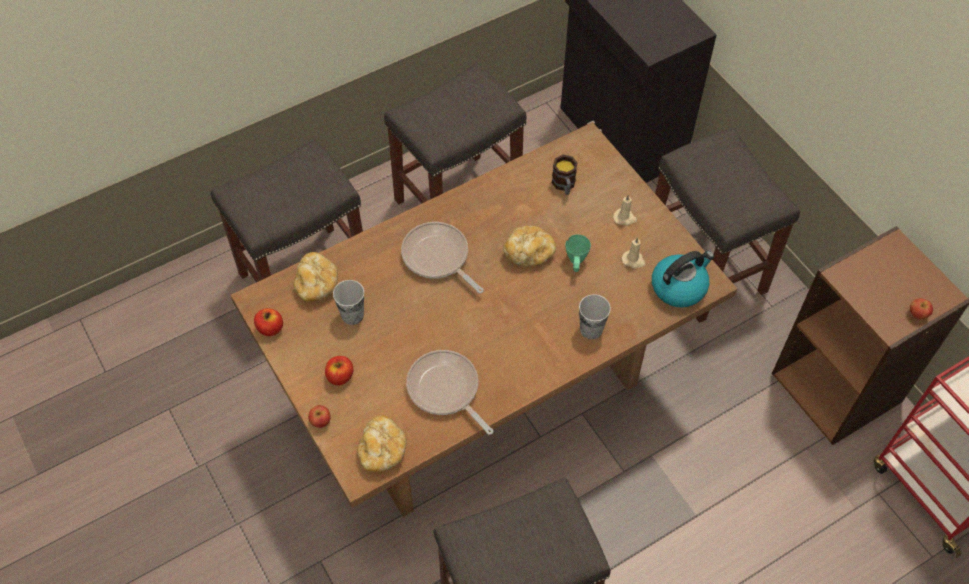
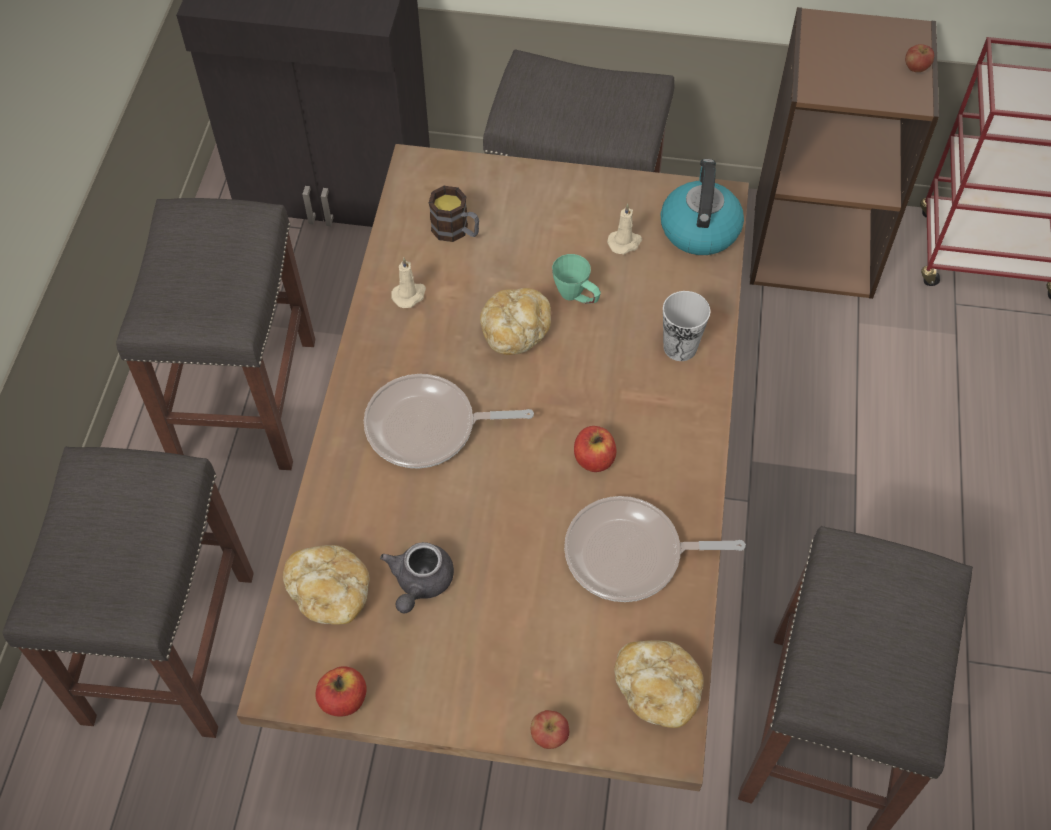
camera: 50 degrees left, 0 degrees up
(340, 376) = (500, 664): apple -> apple (593, 459)
(352, 315) = (419, 583): cup -> grey teapot
(625, 218) = (560, 209): beige candle -> beige candle (409, 295)

